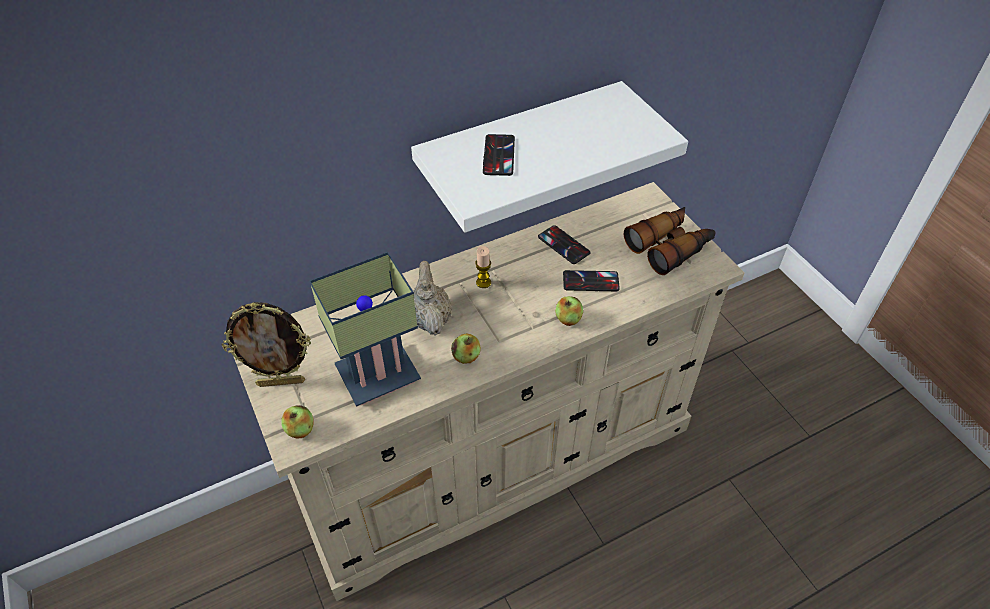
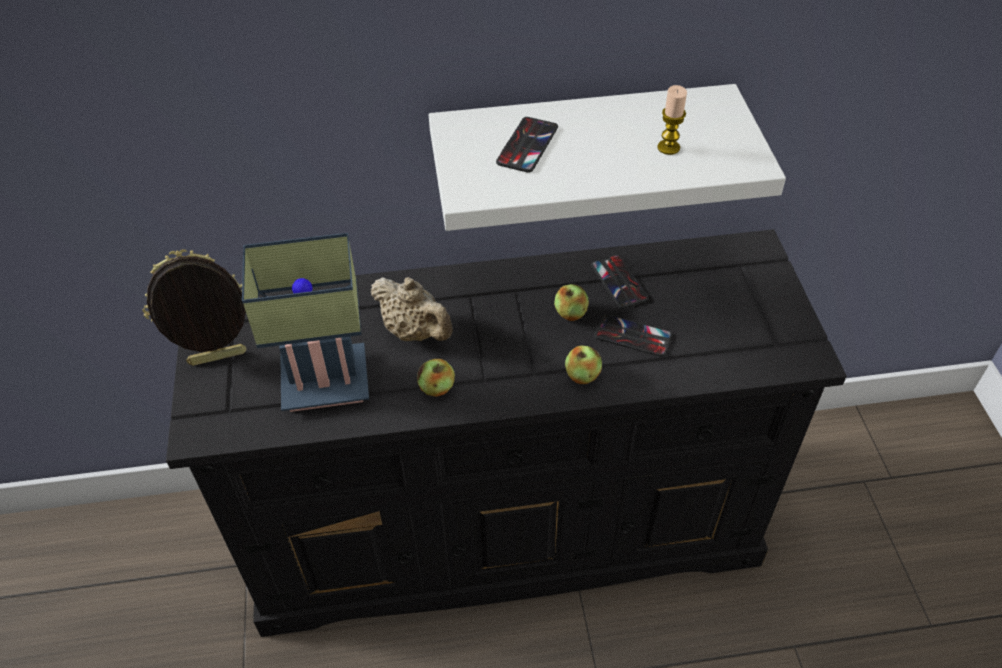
camera: 20 degrees right, 0 degrees up
(281, 382) = (217, 360): picture frame -> picture frame turned 150 degrees clockwise
(300, 429) = (212, 420): apple -> apple (570, 313)
(430, 319) = (415, 331): beige teapot -> beige teapot turned 120 degrees clockwise
(483, 282) = (498, 304): candle -> candle (668, 147)
(496, 456) = (507, 526): beige dresser -> black dresser
(670, 246) = (758, 317): binoculars -> none

